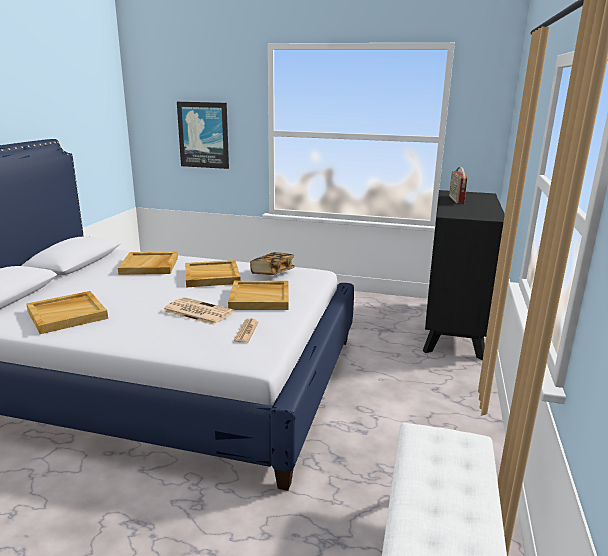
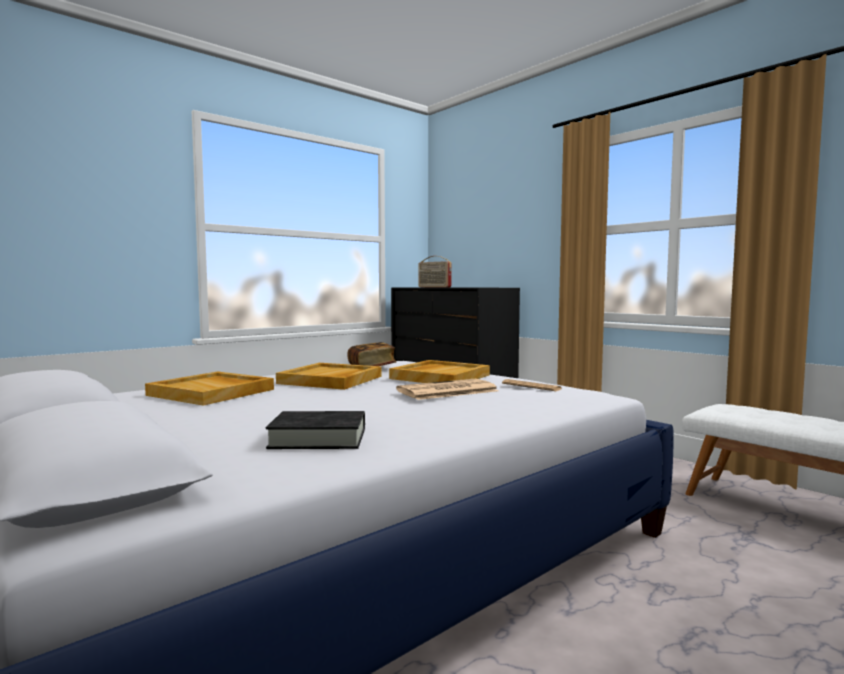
camera: 55 degrees left, 15 degrees down
(68, 314) = (318, 438): beige tray -> black book
(203, 135) = (84, 225): picture -> none

